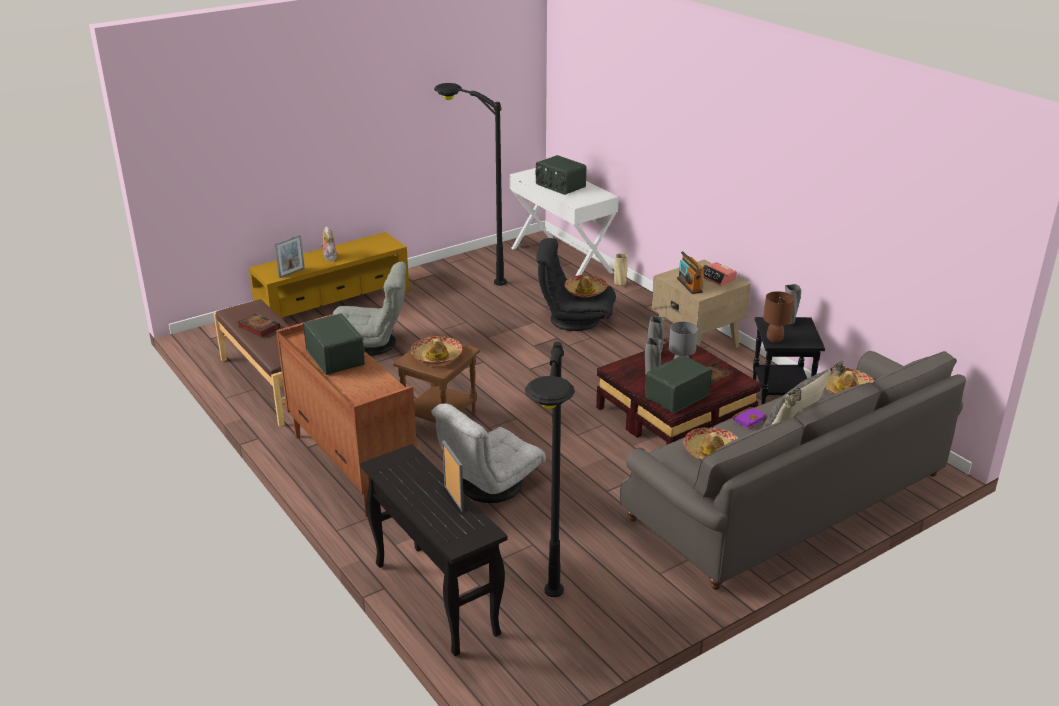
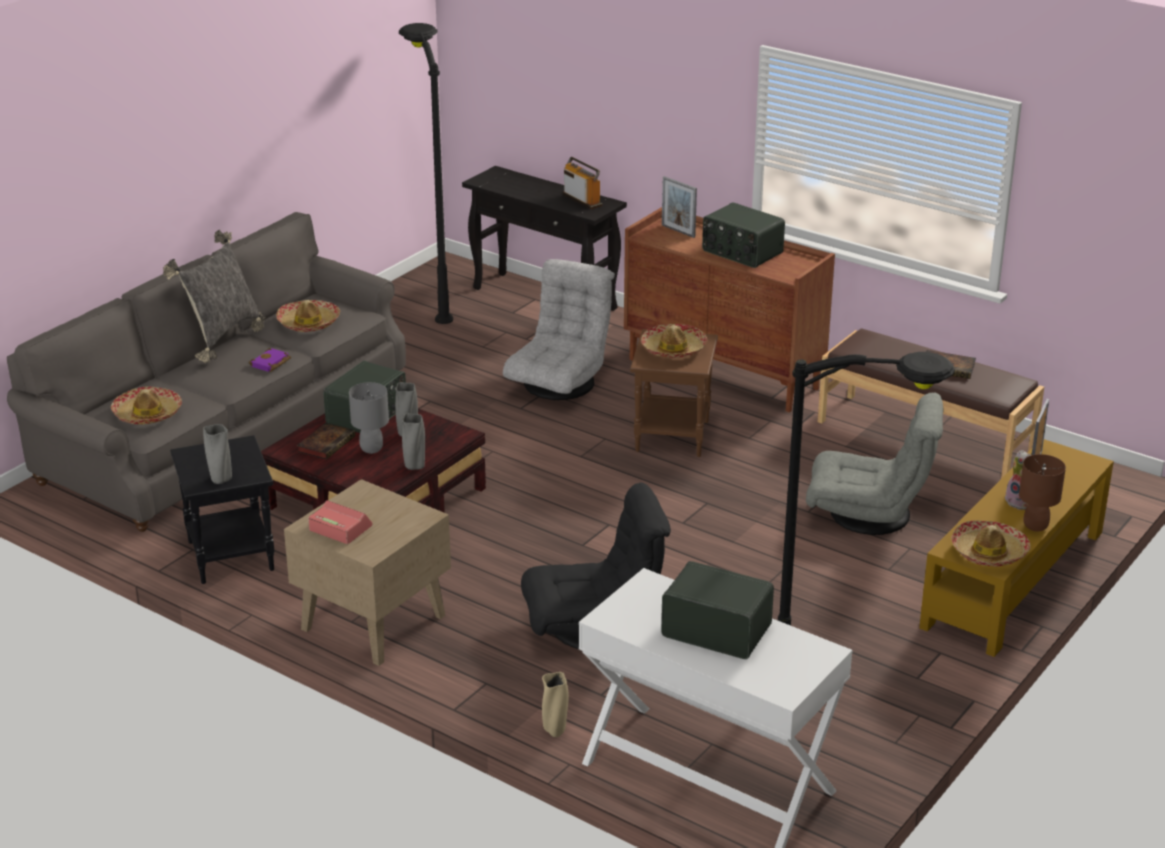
camera: 160 degrees right, 0 degrees up
(369, 344) = (868, 515): grey armchair -> grey armchair turned 150 degrees counterclockwise
(454, 498) = (522, 194): picture frame -> picture frame (678, 231)
(585, 291) = (579, 590): hat -> hat (989, 552)
(689, 285) = (384, 505): radio -> radio (582, 200)
(774, 340) = (243, 447): brown table lamp -> brown table lamp (1036, 527)

